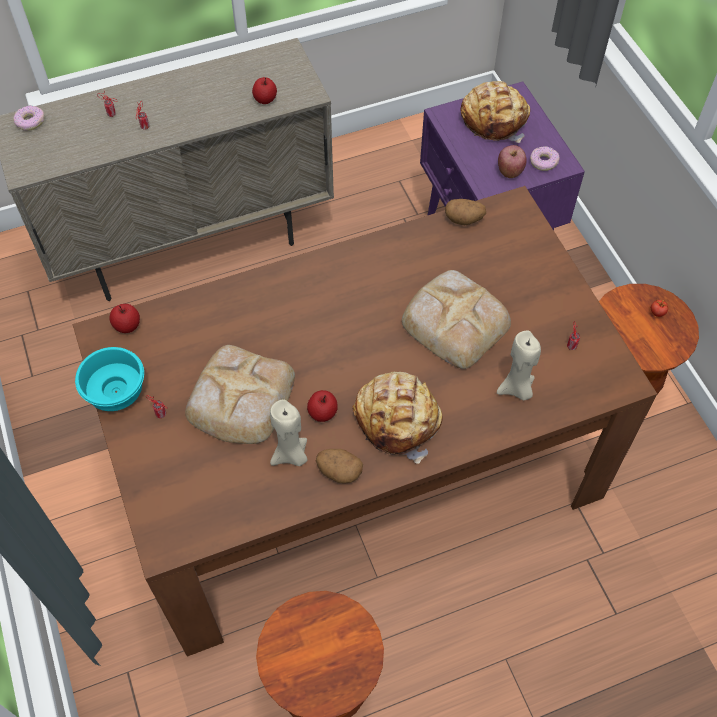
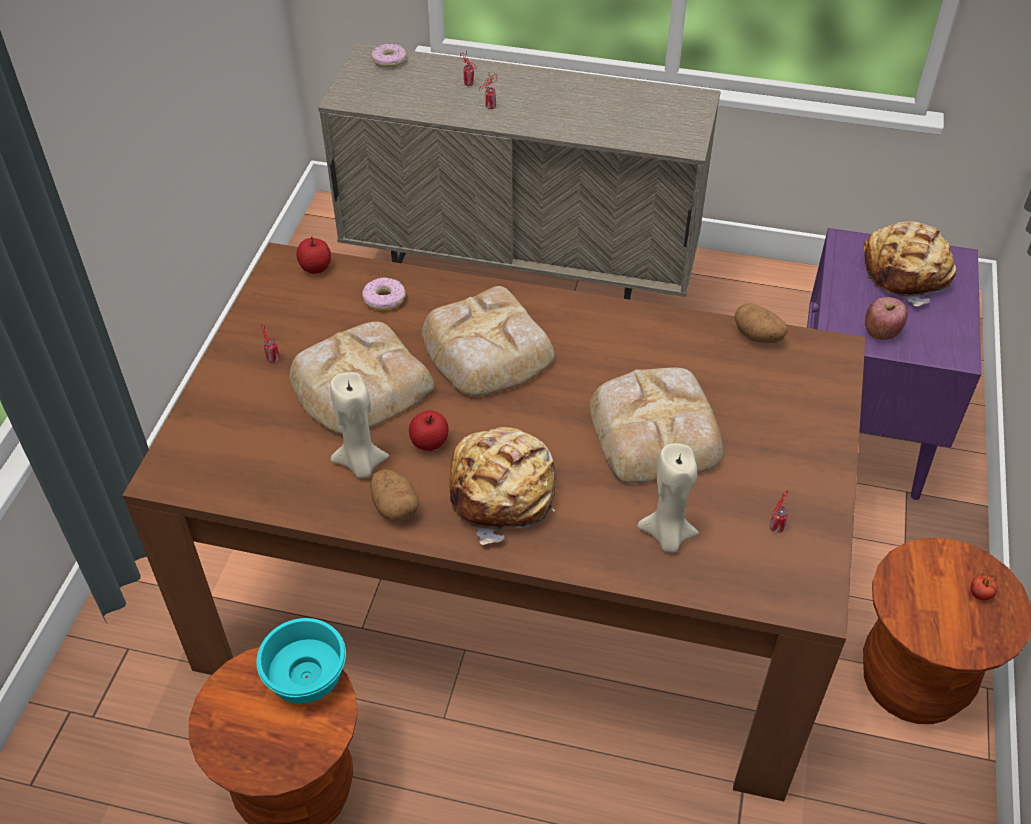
camera: 35 degrees right, 10 degrees down
(117, 390) = (254, 317): turquoise bowl -> turquoise bowl (309, 676)
(265, 99) = (634, 131): apple -> none
(304, 324) = (487, 351): none -> bread
(543, 162) = (933, 341): donut -> donut (384, 299)

